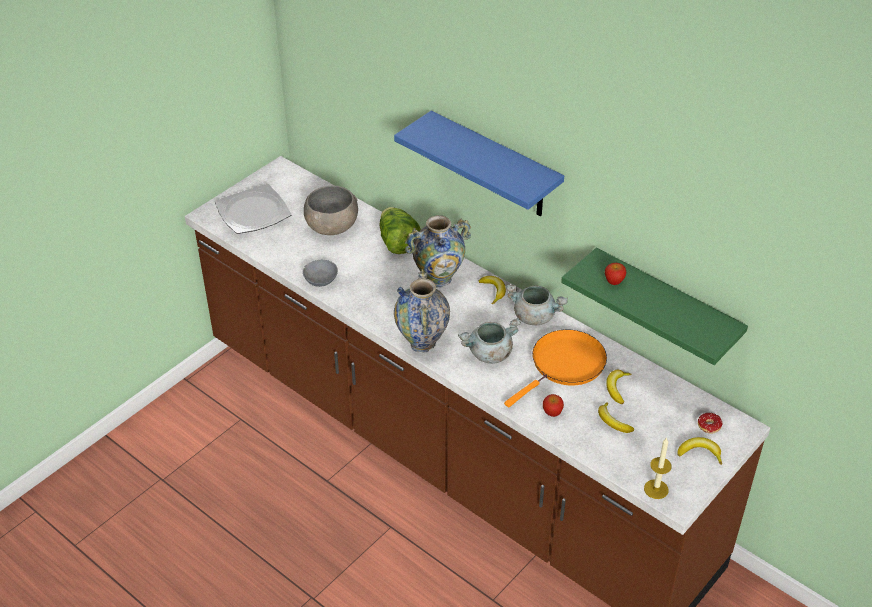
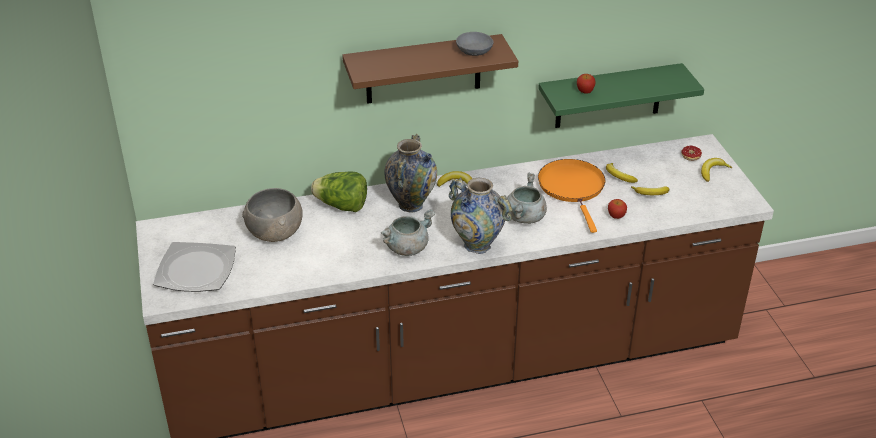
camera: 55 degrees left, 5 degrees down
(321, 280) = (339, 267): grey bowl -> grey bowl (475, 51)
(494, 166) = (423, 69): blue shelf -> brown shelf
(535, 316) = (506, 178): grey cooking pot -> grey cooking pot (407, 247)
(656, 489) = (731, 205): candle -> none

